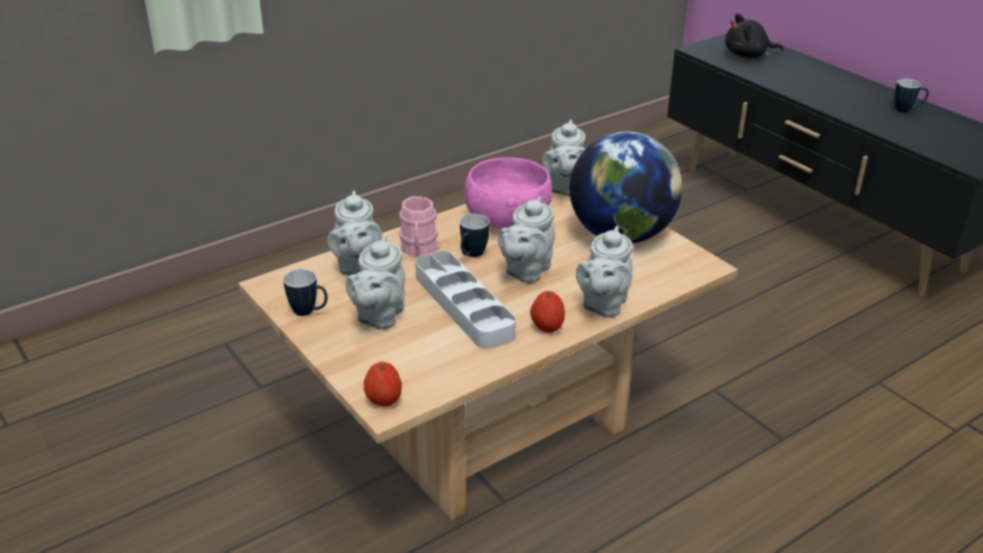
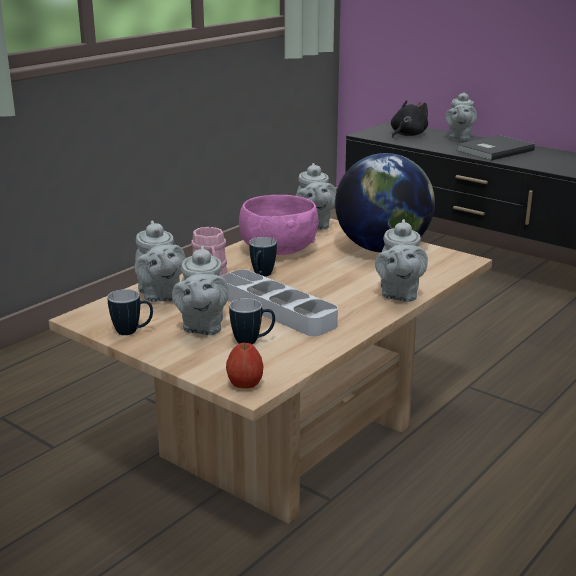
camera: 15 degrees left, 10 degrees down
(526, 271) = (317, 281): grey teapot -> grey teapot (459, 138)
(547, 328) = (361, 315): apple -> none
(748, 55) = (407, 135): black plush toy -> black plush toy turned 150 degrees clockwise
(839, 93) = (492, 150): none -> grey book
(907, 110) = (549, 155): mug -> mug (252, 341)

